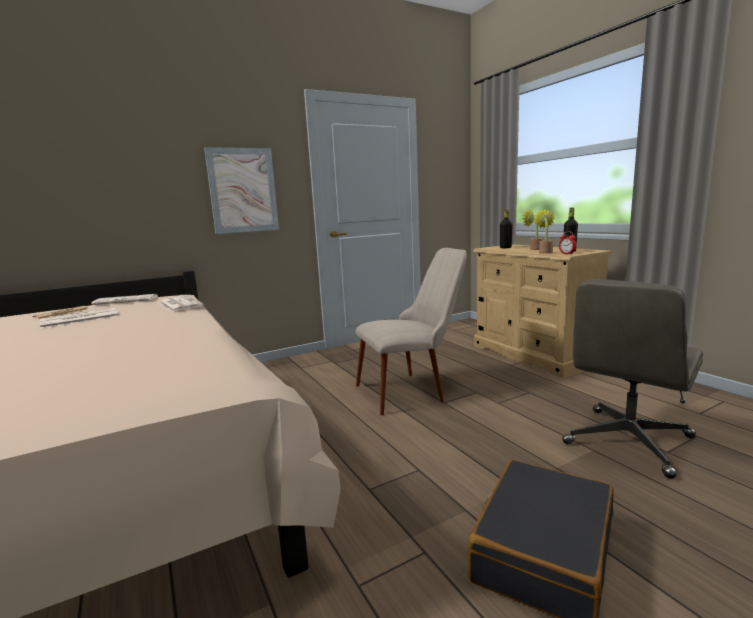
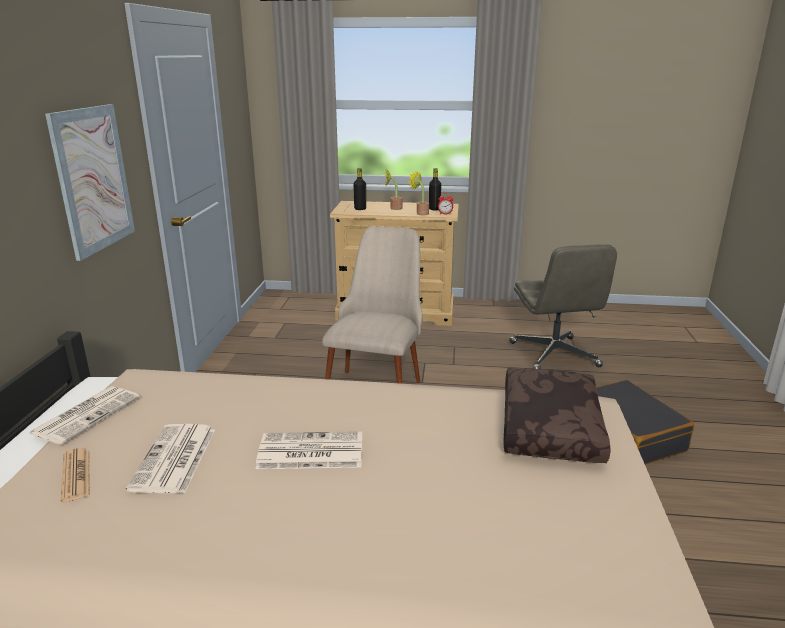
camera: 55 degrees left, 10 degrees up
(167, 377) = (548, 426): none -> brown pillow
(179, 305) = (218, 384): newspaper -> newspaper (309, 452)

